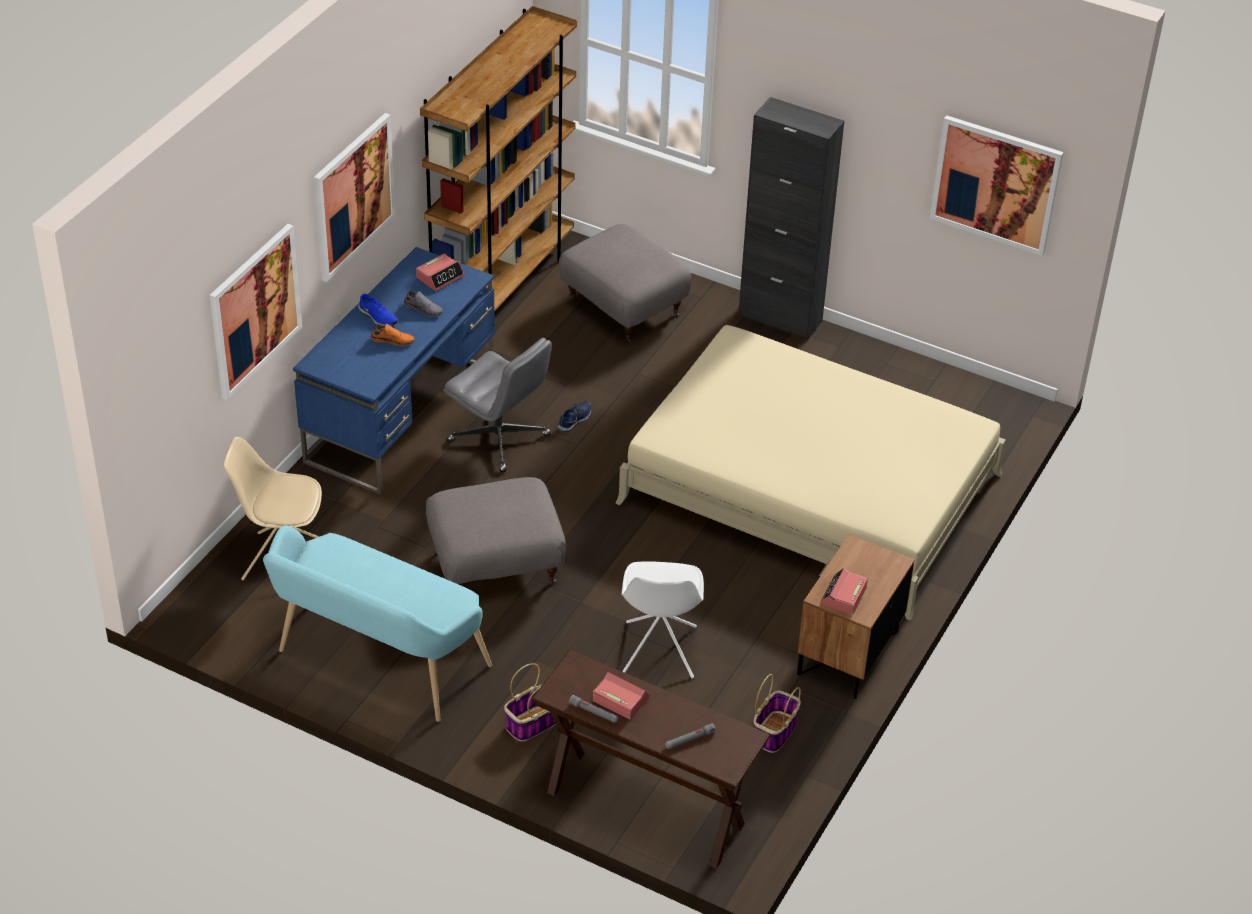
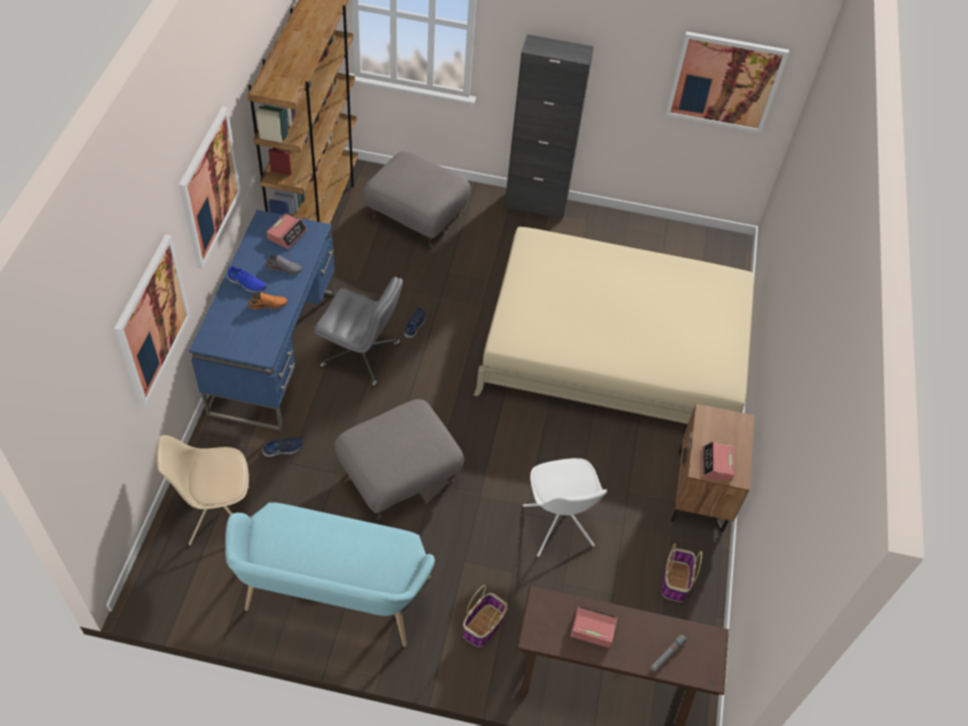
camera: 20 degrees left, 10 degrees up
(376, 512) = (284, 449): none -> blue shoe
(594, 712) = (576, 648): grey flashlight -> none

